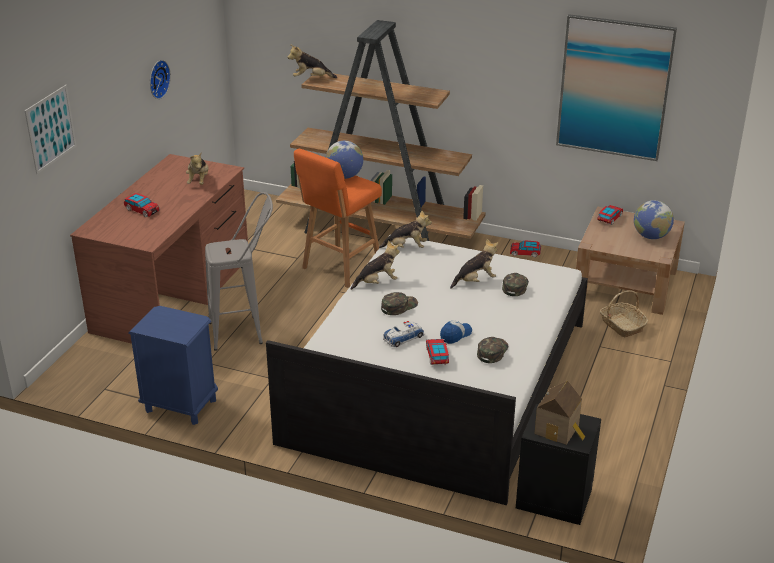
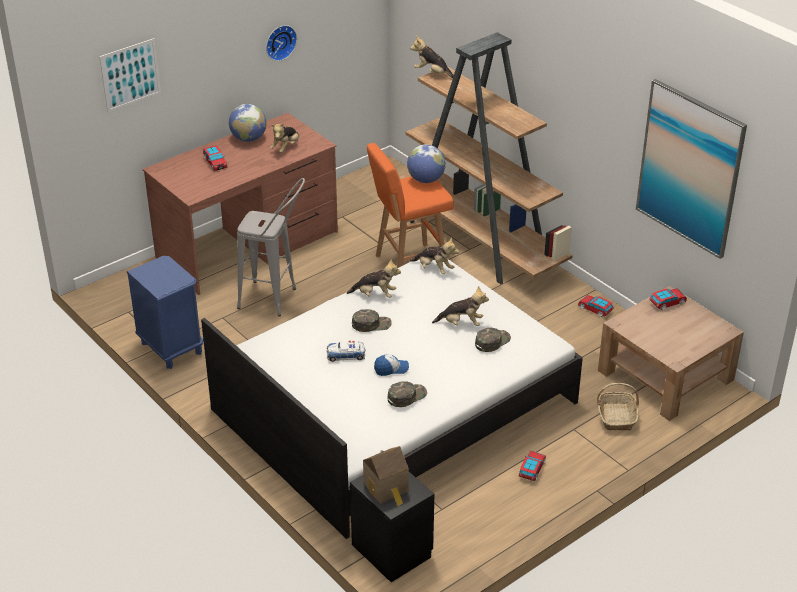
camera: 30 degrees right, 5 degrees up
(437, 356) = (356, 383): toy car -> toy car (532, 470)
(651, 236) = (689, 336): globe -> globe (248, 139)

